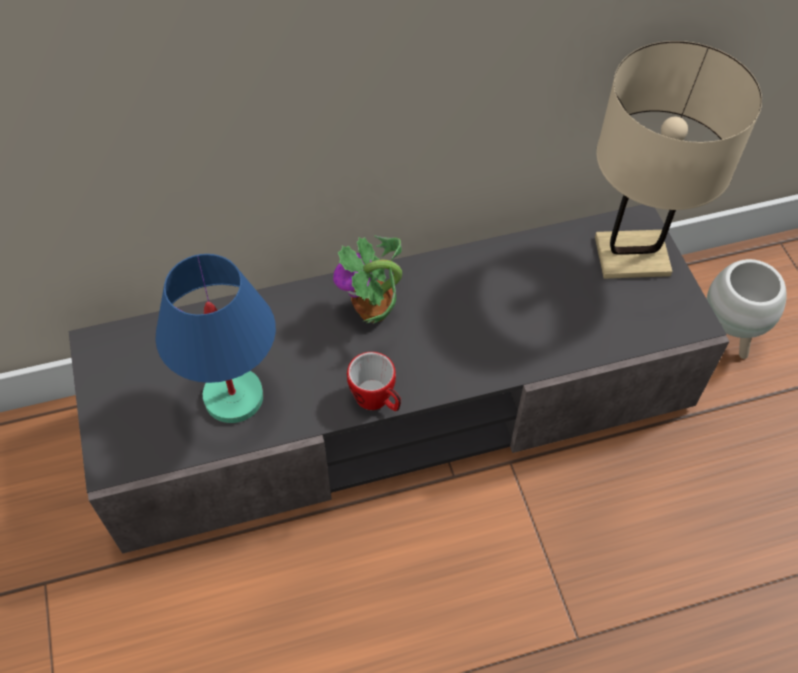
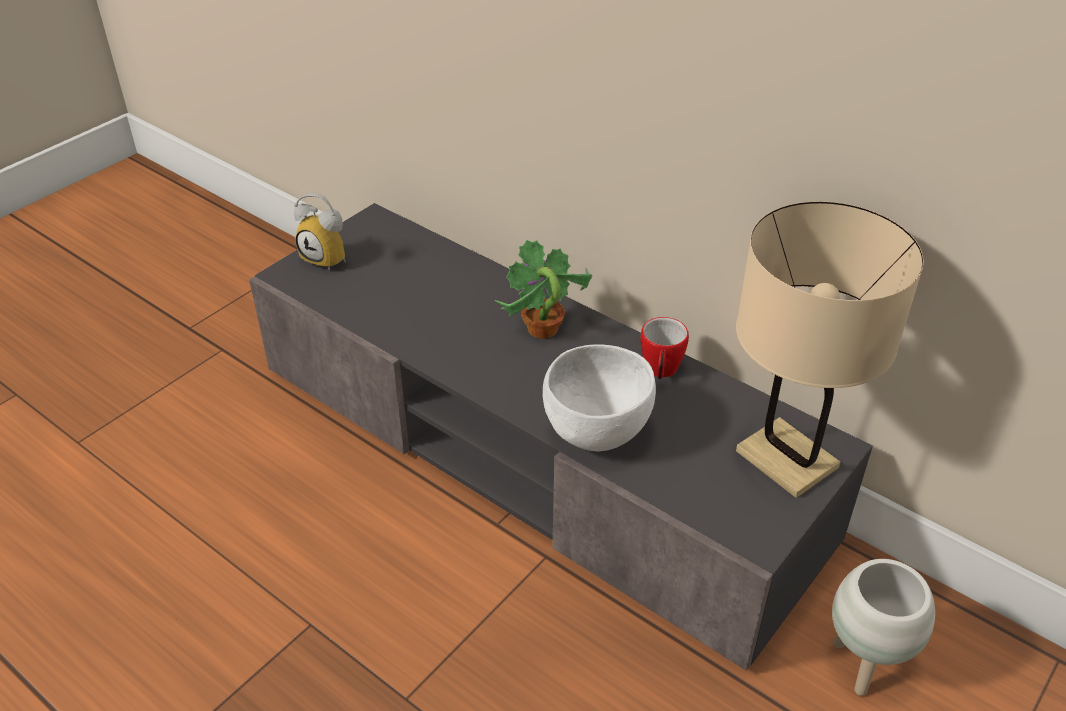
camera: 55 degrees right, 15 degrees down
(122, 413) = (329, 257): none -> alarm clock
(234, 396) = (391, 299): blue table lamp -> none
(377, 401) = (457, 372): mug -> mug (660, 372)
(521, 348) = (596, 431): none -> white bowl

